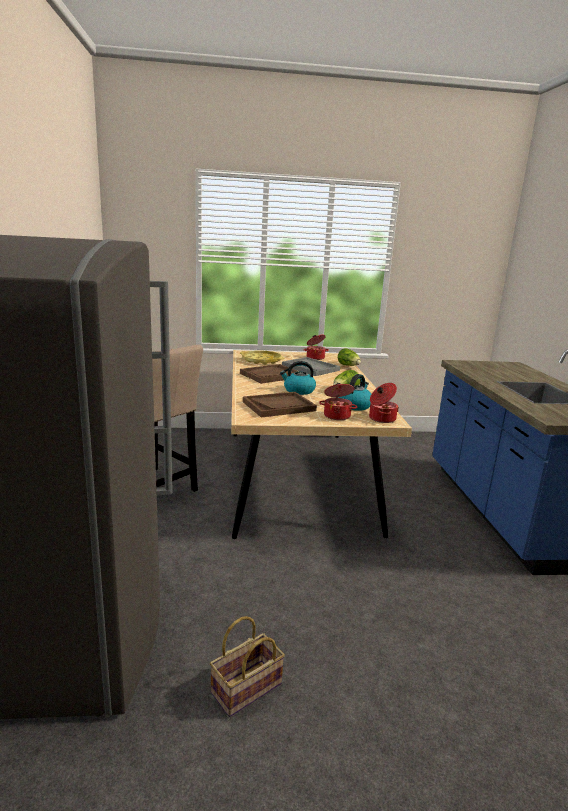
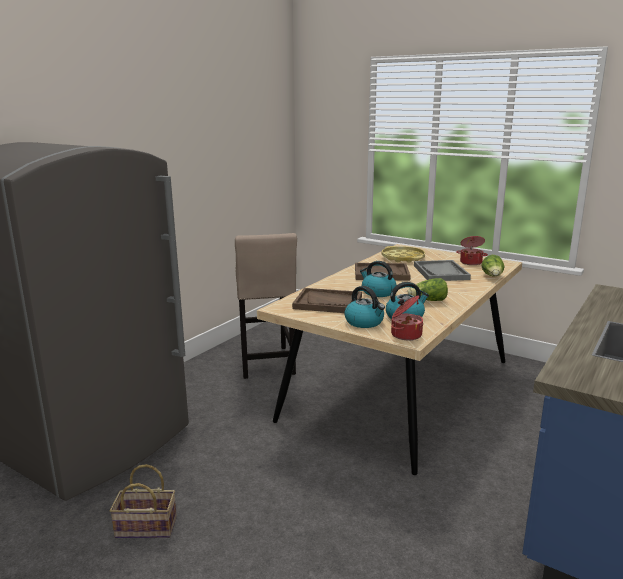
camera: 40 degrees right, 0 degrees up
(337, 416) = (365, 322): cooking pot -> kettle

